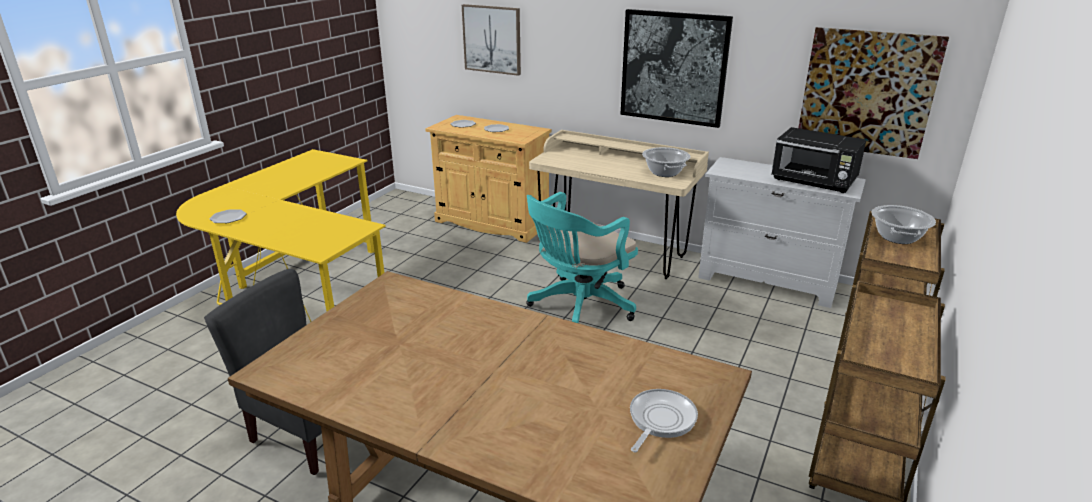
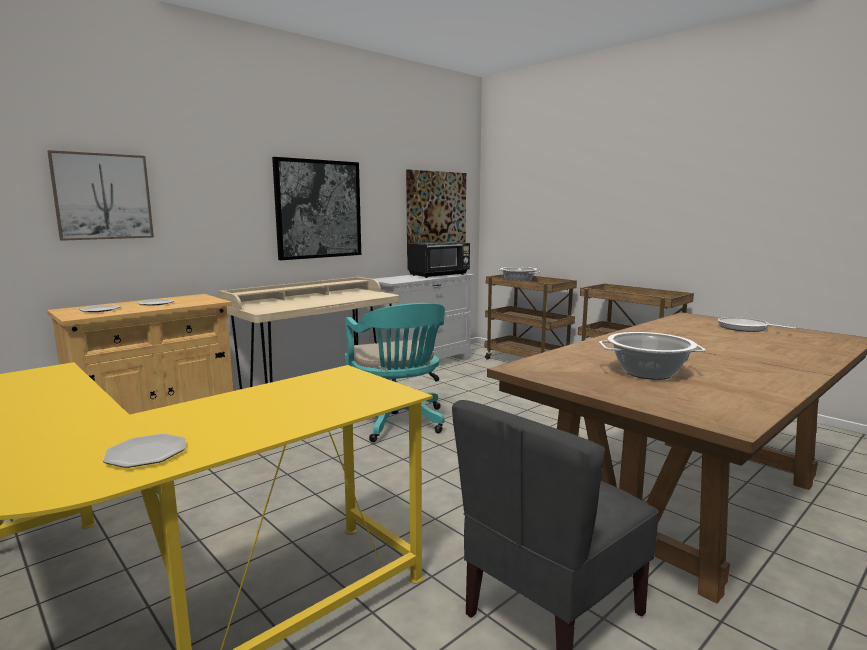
camera: 70 degrees left, 15 degrees down
(664, 172) = (359, 294): cooking pot -> cooking pot (648, 373)

